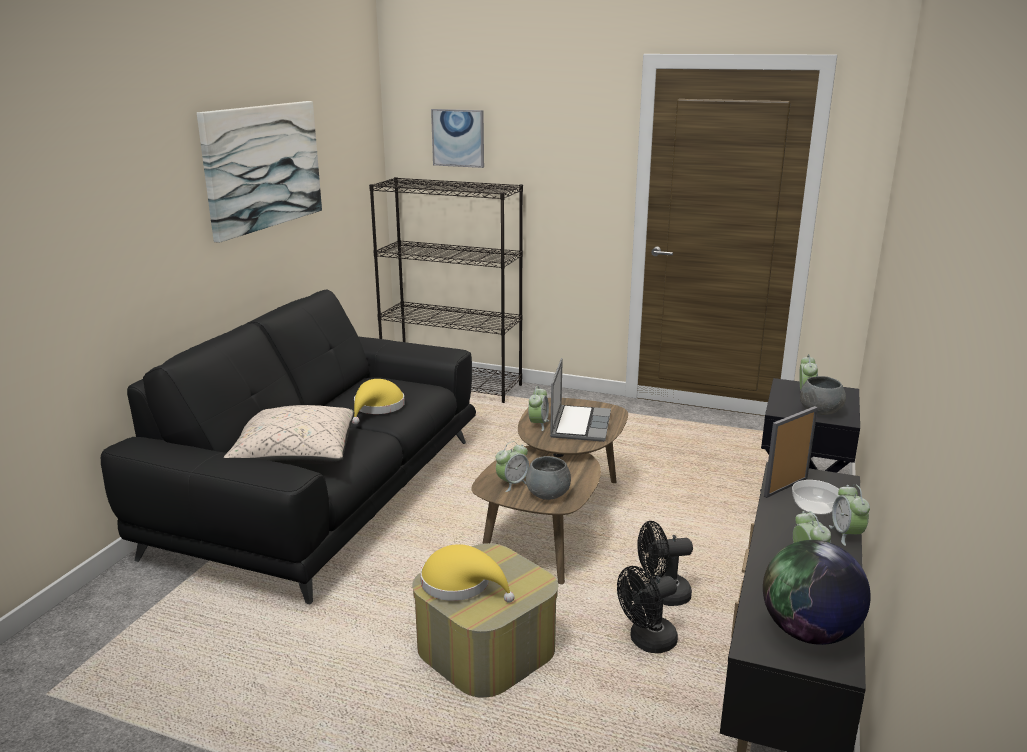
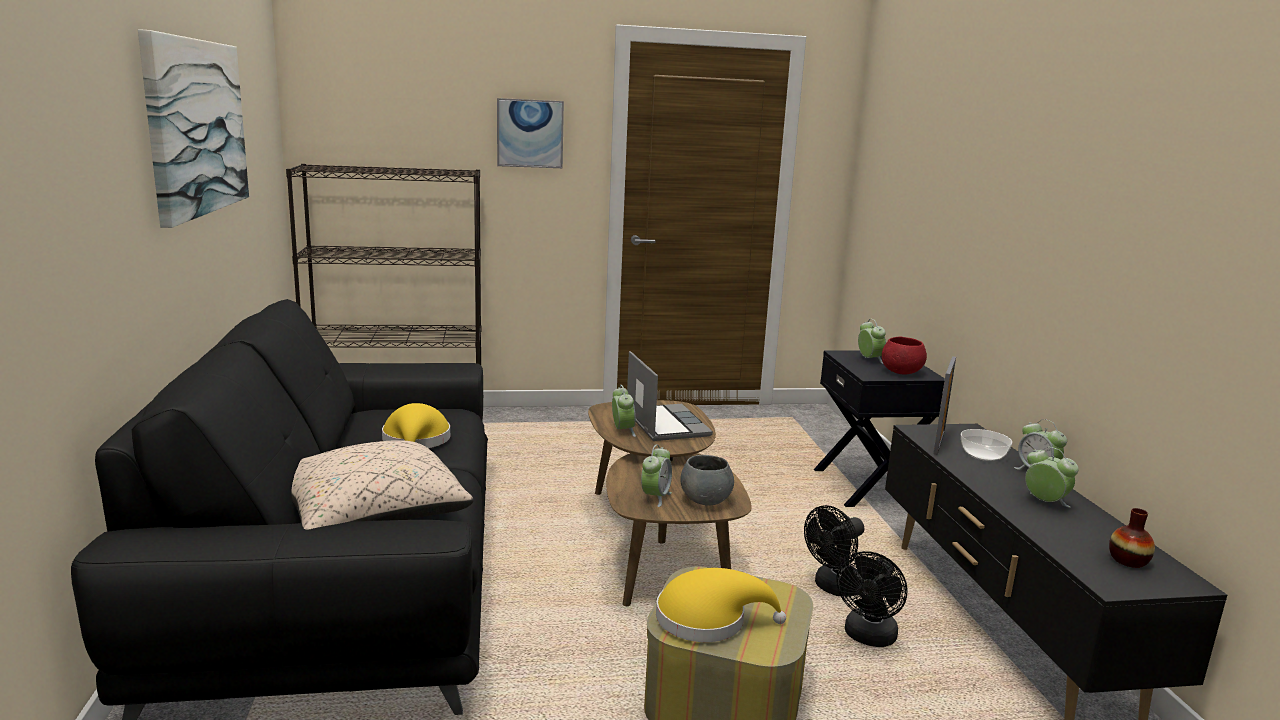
camera: 30 degrees left, 5 degrees down
(458, 138) = (390, 114): picture -> picture (530, 133)
(808, 633) = (1128, 560): globe -> vase
(819, 412) = (901, 372): grey bowl -> red bowl

